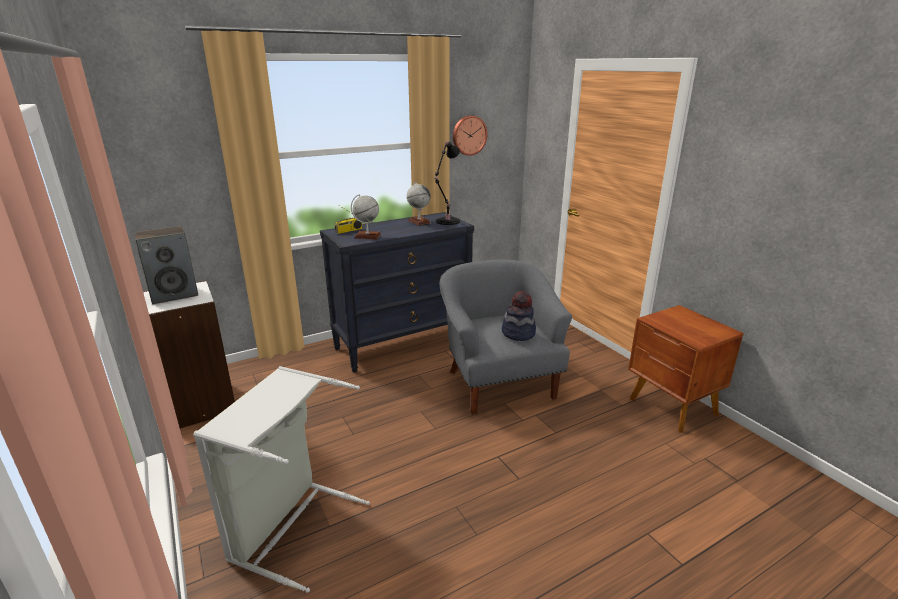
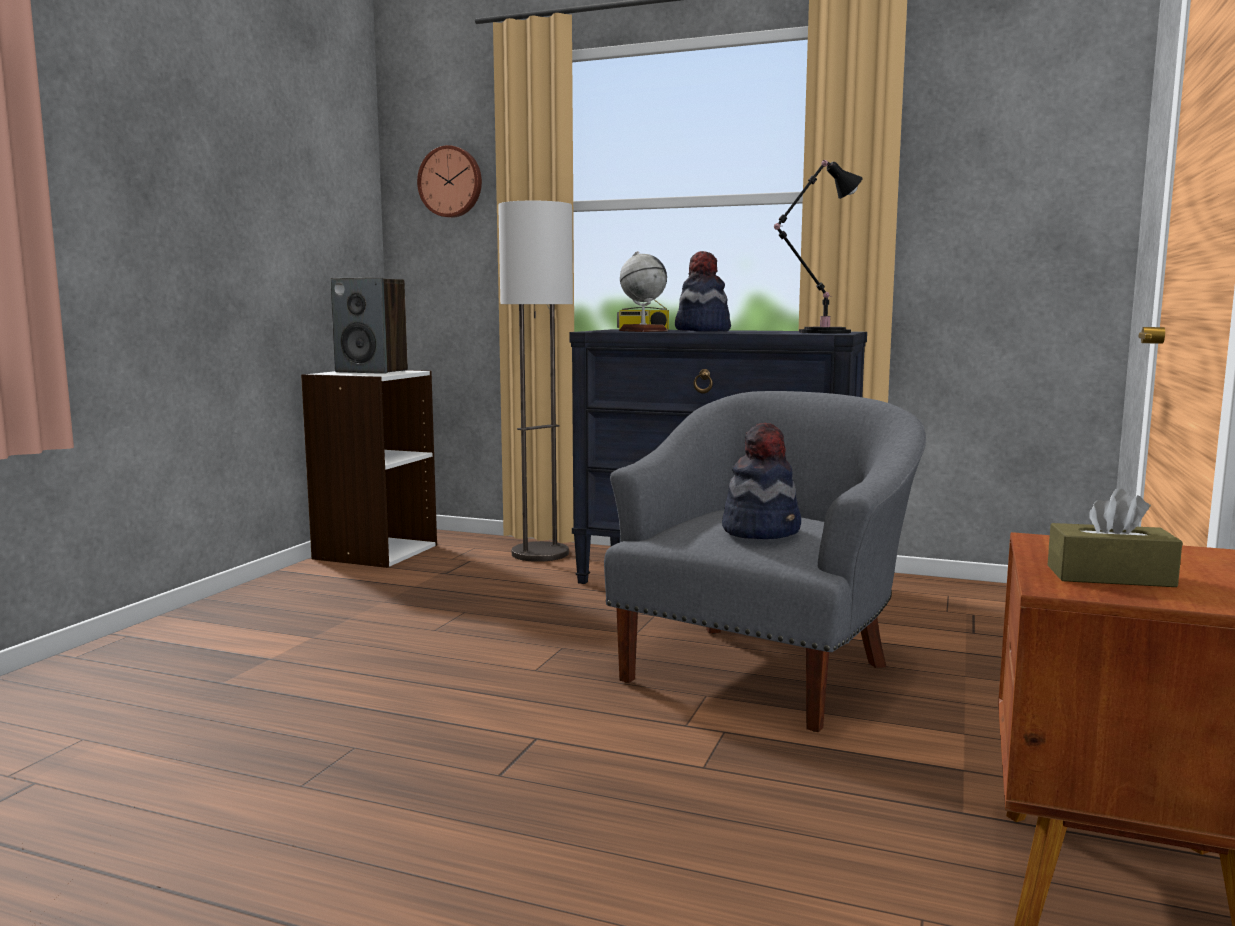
camera: 50 degrees right, 15 degrees down
(290, 526) = (198, 663): grey laundry basket -> none
(297, 362) = (540, 554): none -> floor lamp
(389, 228) = (702, 331): none -> hat
(419, 222) = (775, 331): globe -> none
(469, 135) = (965, 179): wall clock -> wall clock (451, 182)
(693, 331) = (1110, 576): none -> brown tissue box

